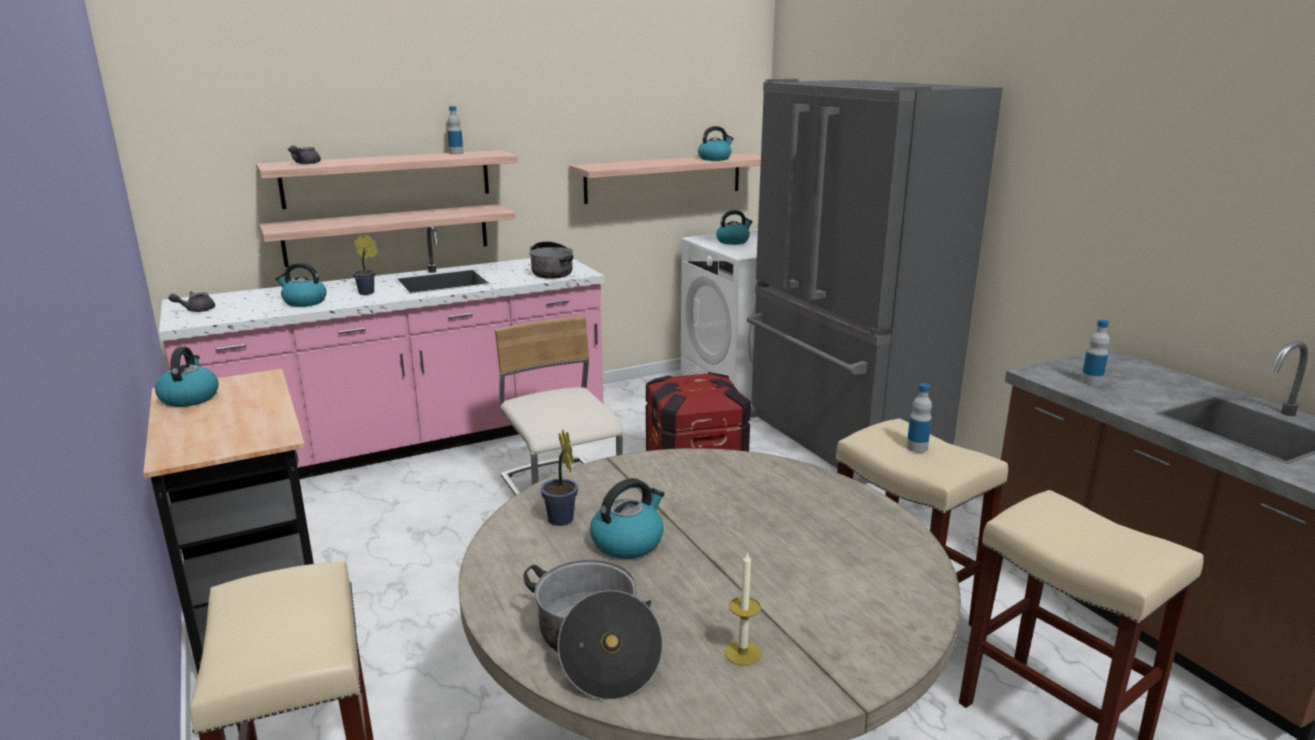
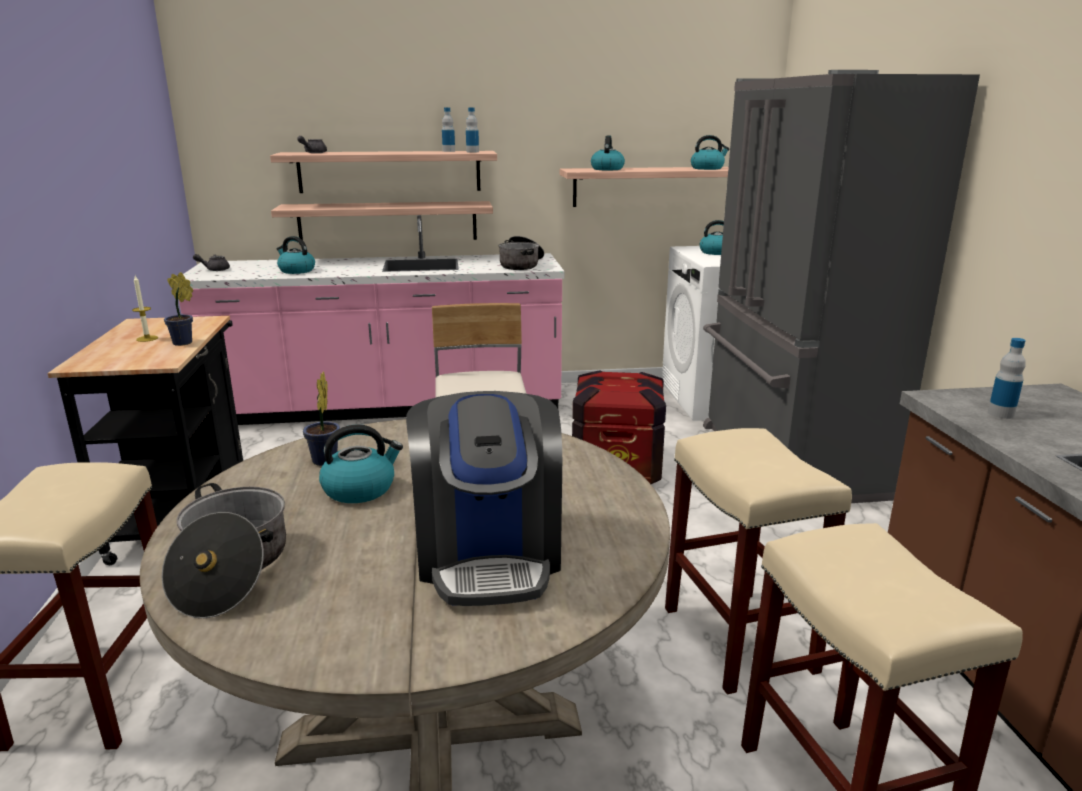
camera: 20 degrees right, 0 degrees up
(189, 398) = (141, 328): kettle -> kettle (607, 169)
(368, 293) = (352, 268): potted plant -> potted plant (184, 343)
(742, 653) = (352, 606): candle -> candle (147, 338)
(808, 580) = (489, 554): none -> coffee machine
(917, 447) = (753, 457): bottle -> bottle (472, 152)

